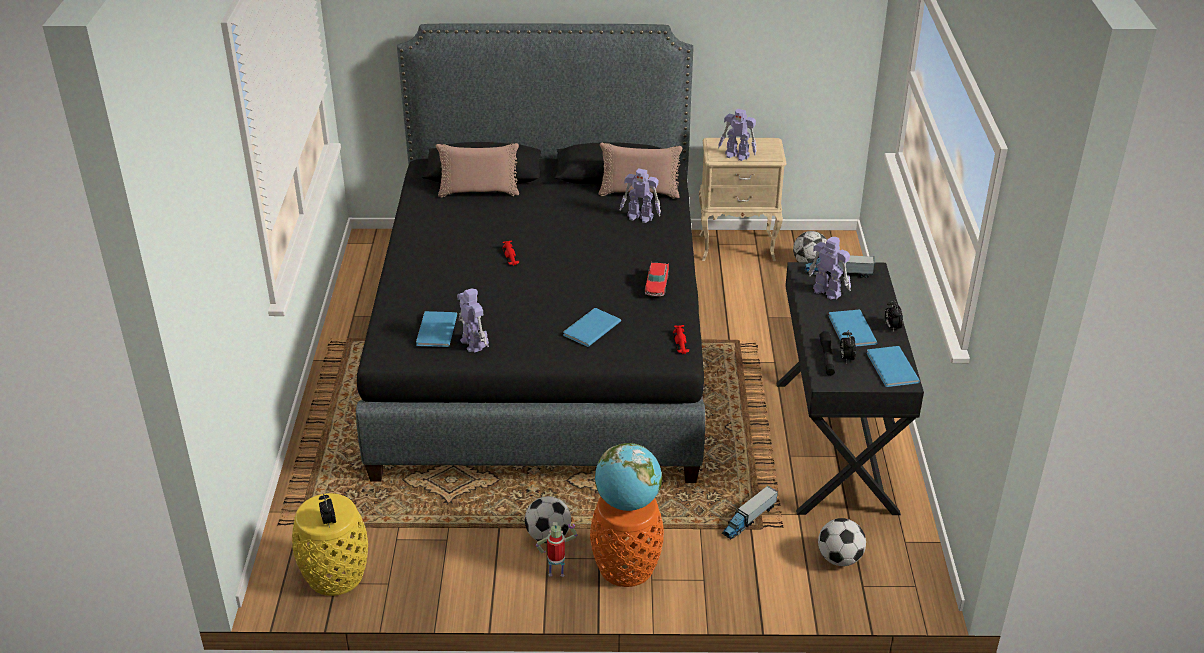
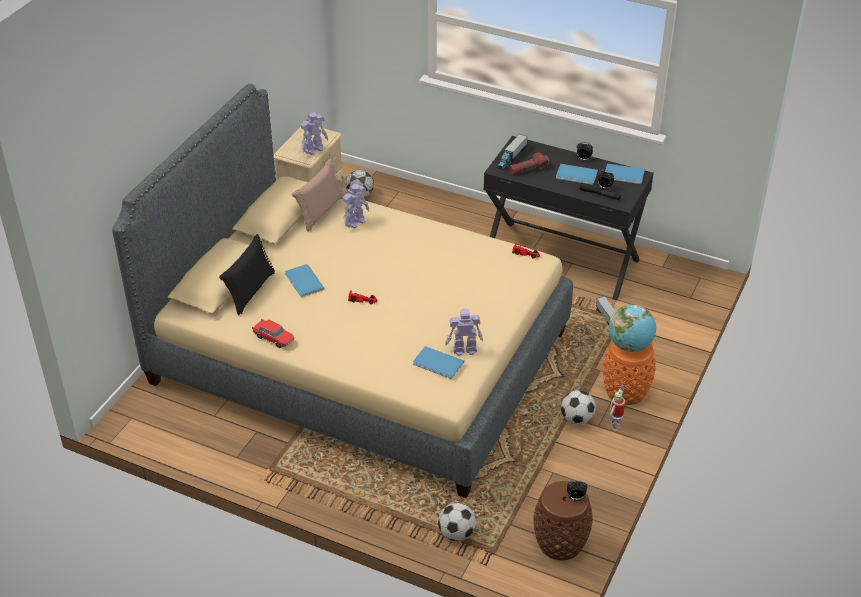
camera: 65 degrees left, 5 degrees up
(335, 576) = (560, 543): yellow stool -> brown stool
(479, 192) = (250, 291): beige pillow -> black pillow
(541, 344) = (358, 358): black bed -> beige bed
(589, 329) = (483, 288): blue book -> blue book (303, 282)
(656, 286) = (451, 242): toy car -> toy car (274, 338)
(826, 291) = (528, 169): toy robot -> flashlight
(839, 559) = (664, 297): football -> football (456, 533)

